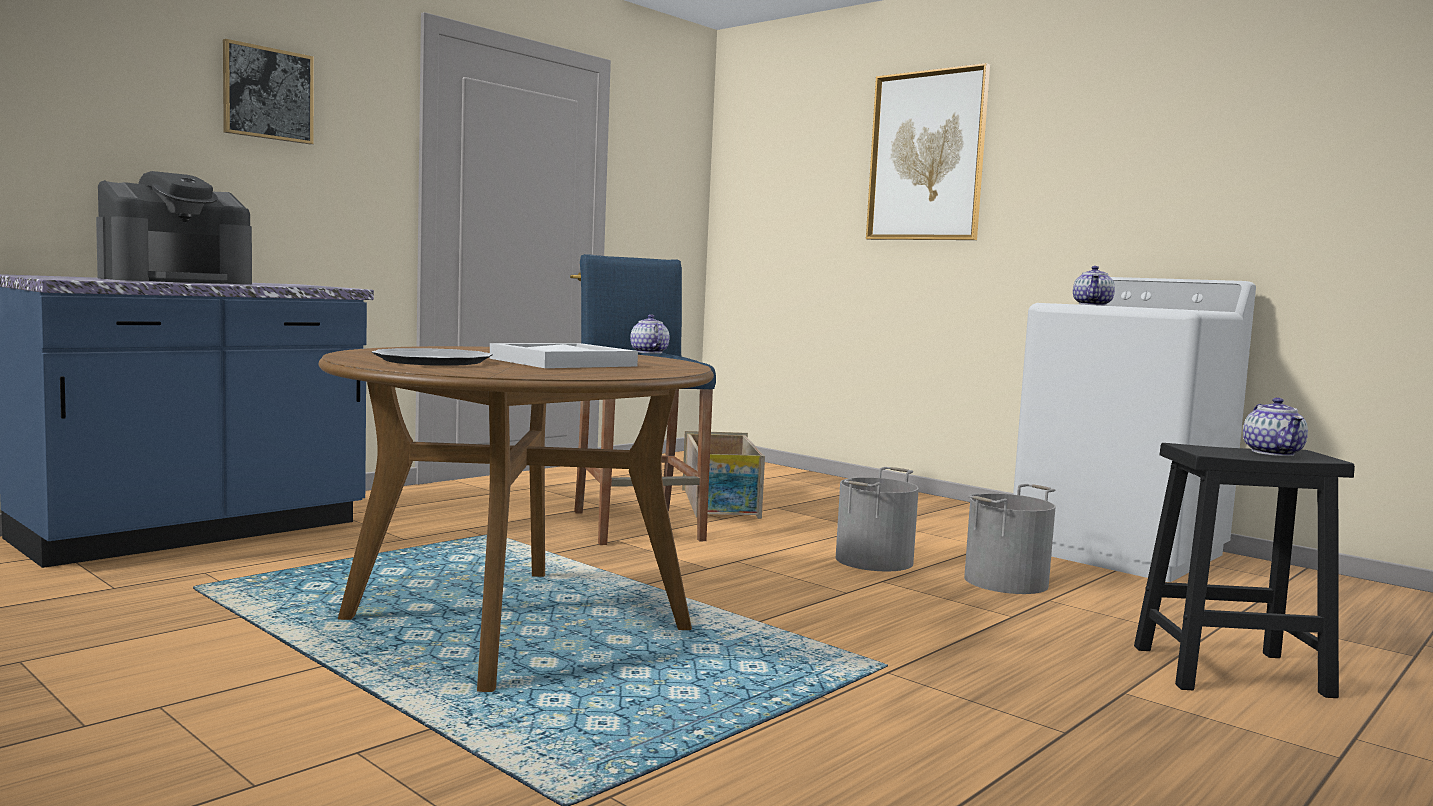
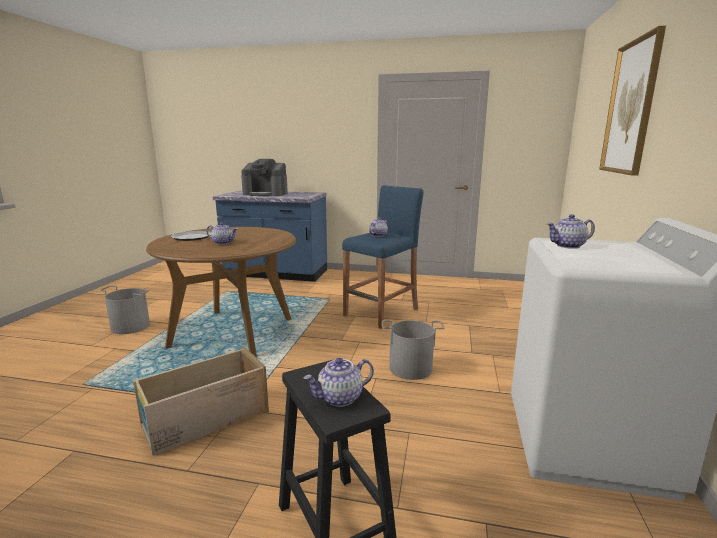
camera: 60 degrees right, 10 degrees up
(268, 93) = (315, 122): picture -> none
(560, 362) = (223, 242): white tray -> teapot
(721, 504) = (450, 314): crate -> crate (205, 419)
(1004, 581) = (428, 411): grey bucket -> grey bucket (131, 326)

